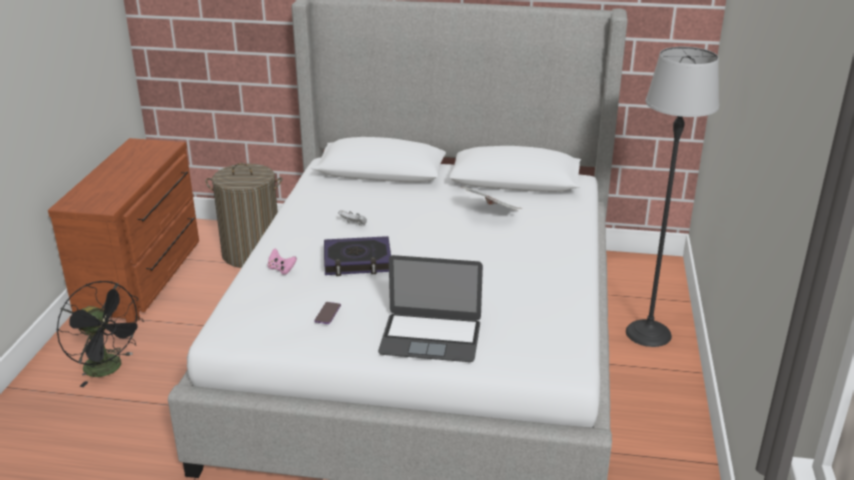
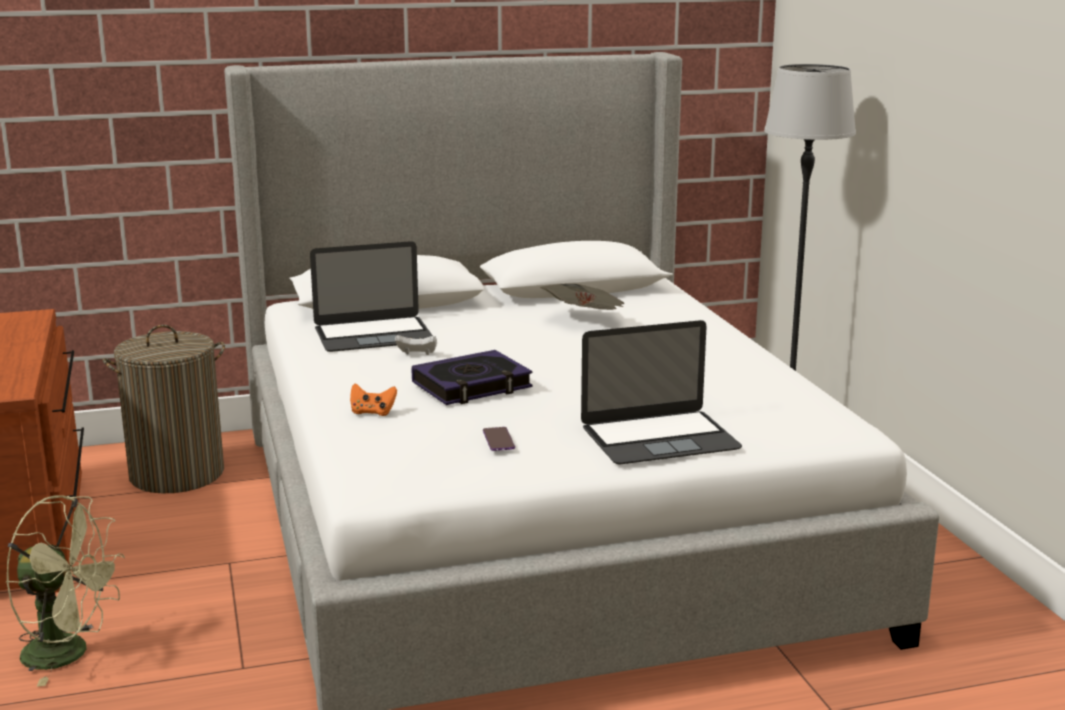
camera: 25 degrees left, 10 degrees down
(109, 369) = (69, 654): black fan -> green fan
(281, 269) = (372, 412): pink game controller -> orange game controller
(346, 200) = (373, 334): none -> laptop

